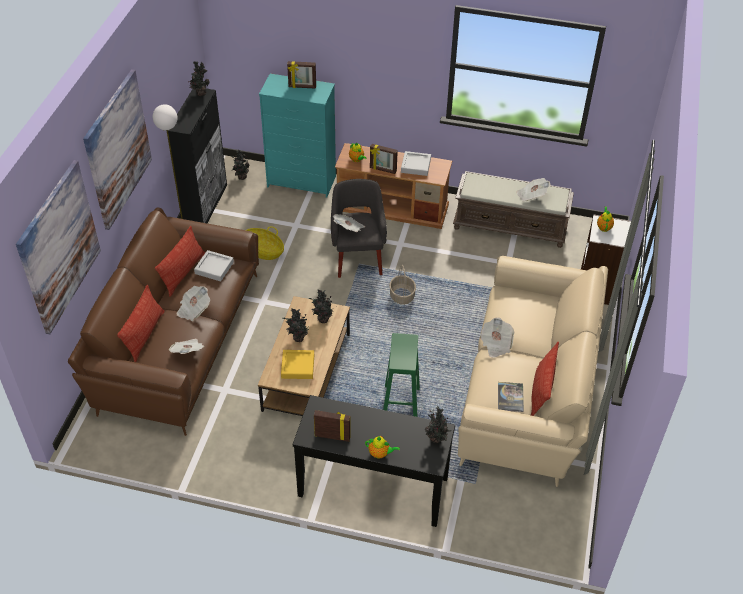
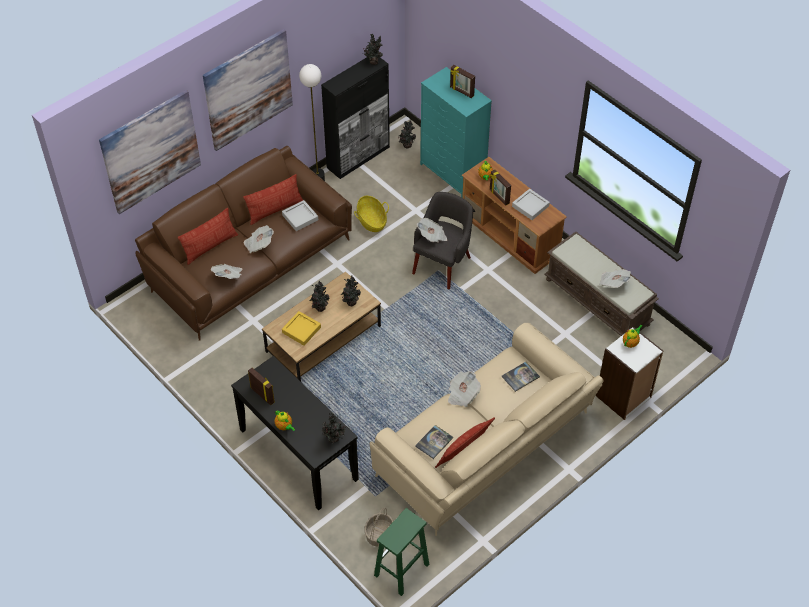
camera: 35 degrees right, 5 degrees up
(401, 296) = (449, 316): basket -> basket (379, 534)
(401, 404) = (372, 403): green stool -> green stool (401, 570)
(529, 304) = (520, 377): none -> book

